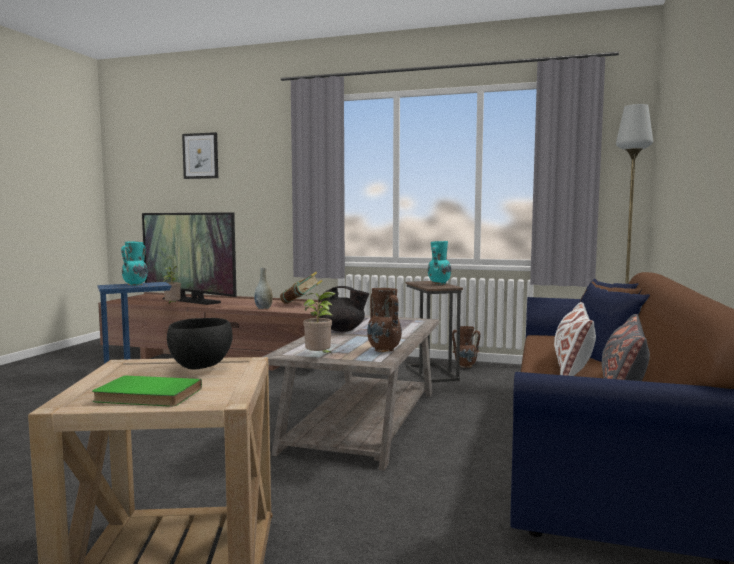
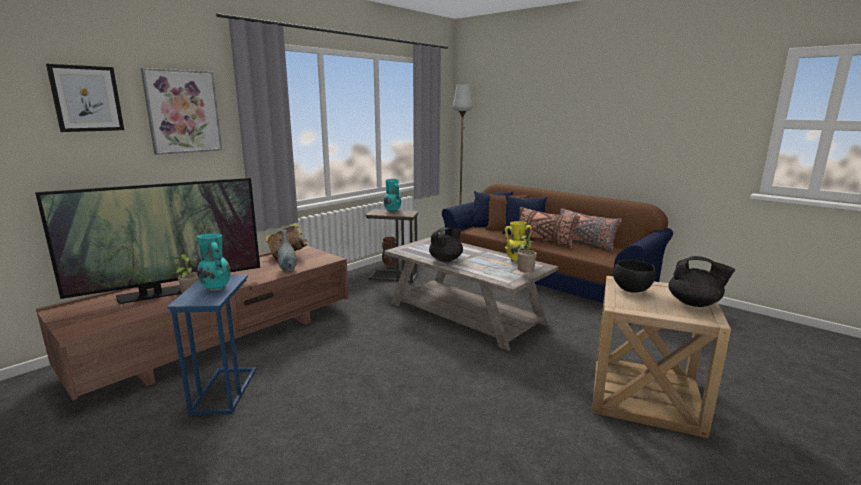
camera: 65 degrees left, 10 degrees up
(146, 396) = (694, 303): green book -> black teapot
(258, 163) = (183, 112): none -> picture
(384, 350) = (516, 260): brown vase -> yellow vase
(572, 367) = (543, 241): white pillow -> brown pillow

